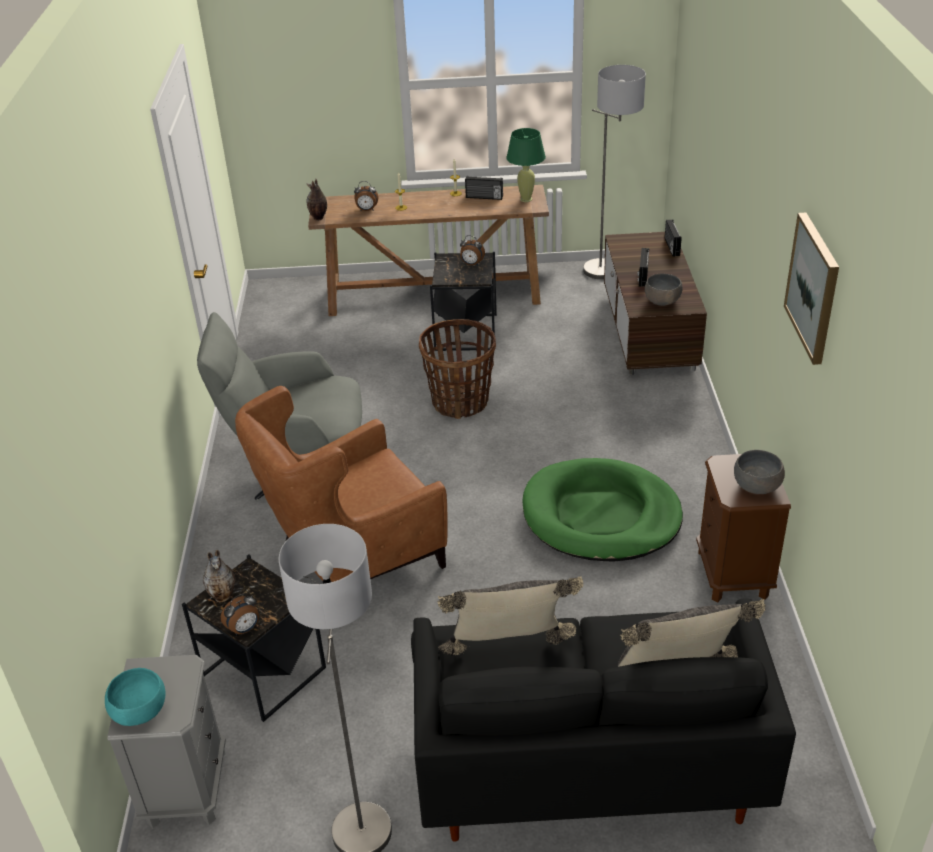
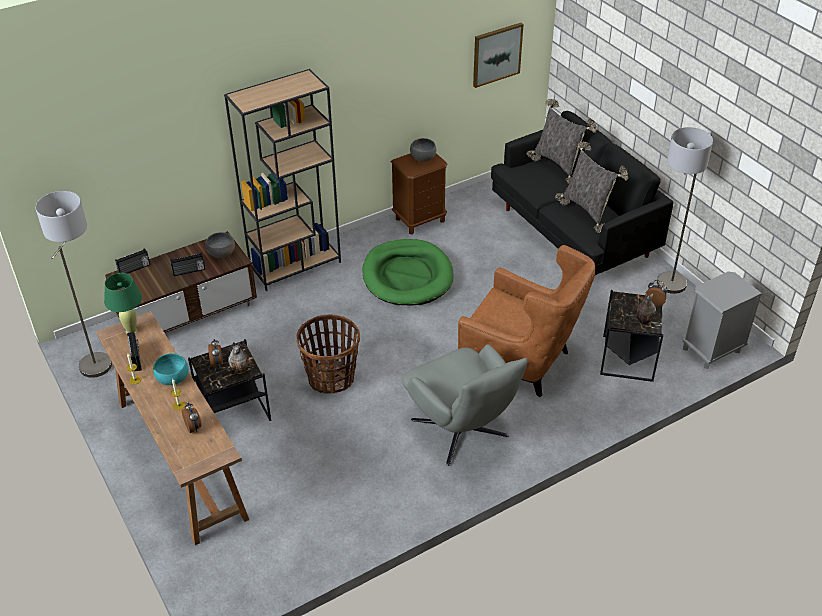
camera: 120 degrees left, 5 degrees up
(139, 711) = (741, 289): turquoise bowl -> turquoise bowl (173, 378)
(318, 218) = (224, 456): vase -> vase (241, 370)
(688, 425) = (295, 265): none -> bookcase
(813, 287) = (396, 52): picture -> picture (496, 54)

